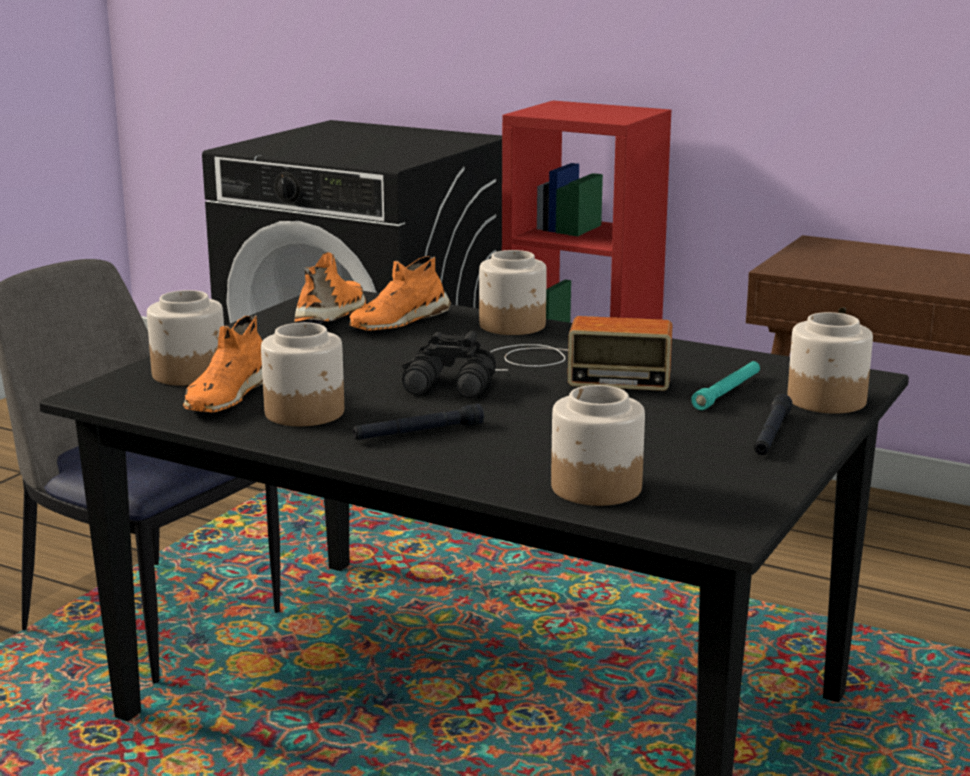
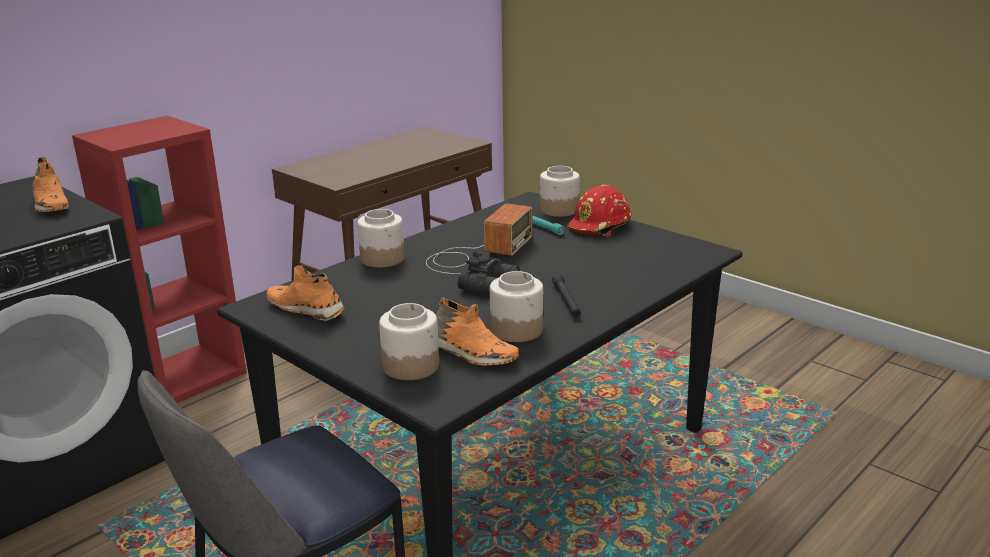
camera: 75 degrees left, 5 degrees up
(398, 322) = (344, 290): orange shoe -> orange shoe (51, 204)
(595, 487) = (658, 268): jar -> none
(771, 434) = (600, 226): black flashlight -> red hard hat

